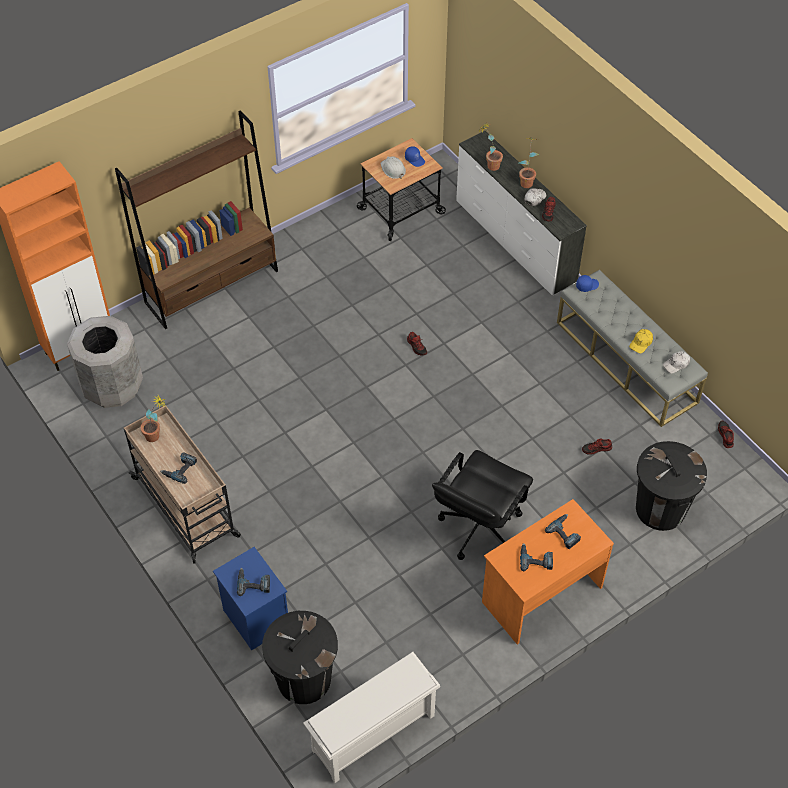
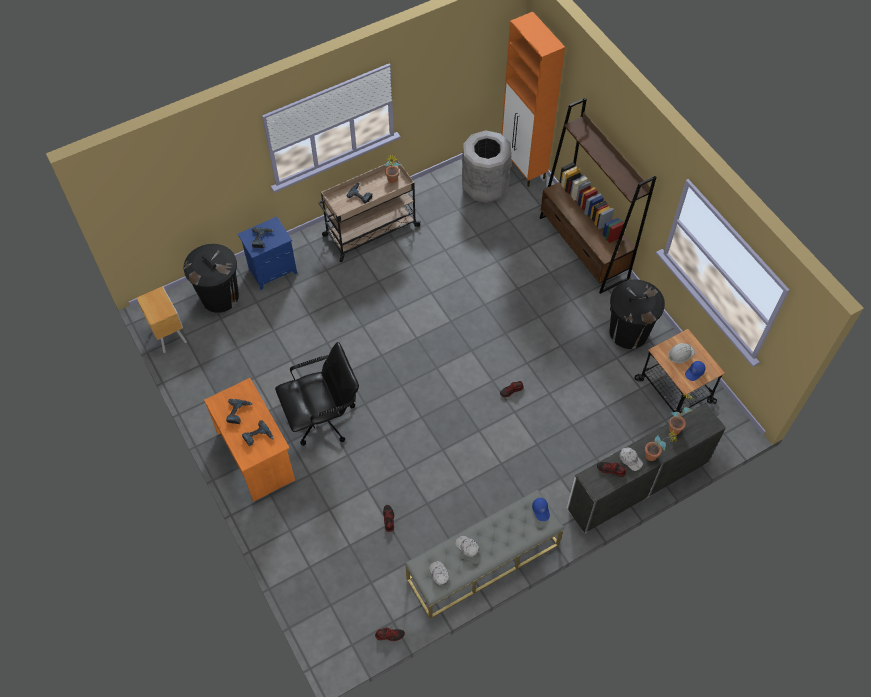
camera: 95 degrees right, 5 degrees up
(373, 734) = (169, 334): white shoe rack -> brown nightstand
(479, 528) = (323, 418): black office chair -> black office chair turned 120 degrees clockwise
(641, 343) = (467, 547): yellow cap -> white cap
(660, 509) = (319, 561): black trash can -> black trash can (628, 332)

